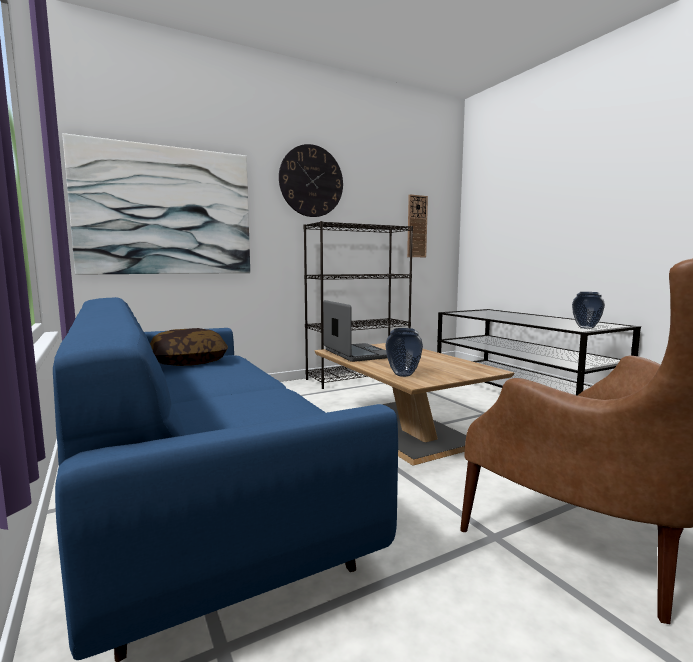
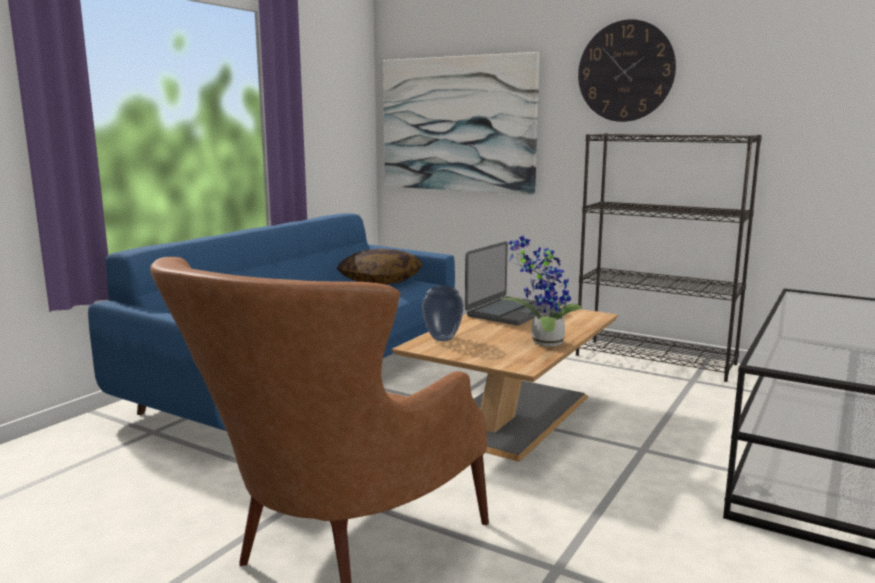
camera: 60 degrees right, 5 degrees up
(417, 226) = (830, 128): wall clock -> none
(442, 360) = (543, 342): none -> potted plant
(585, 327) = (806, 365): vase -> none

